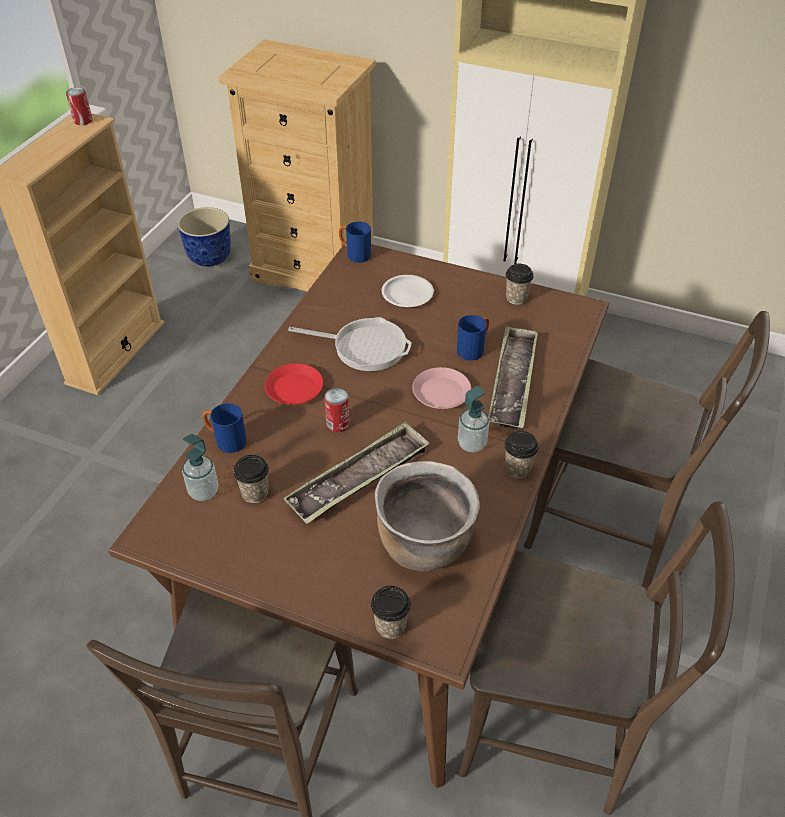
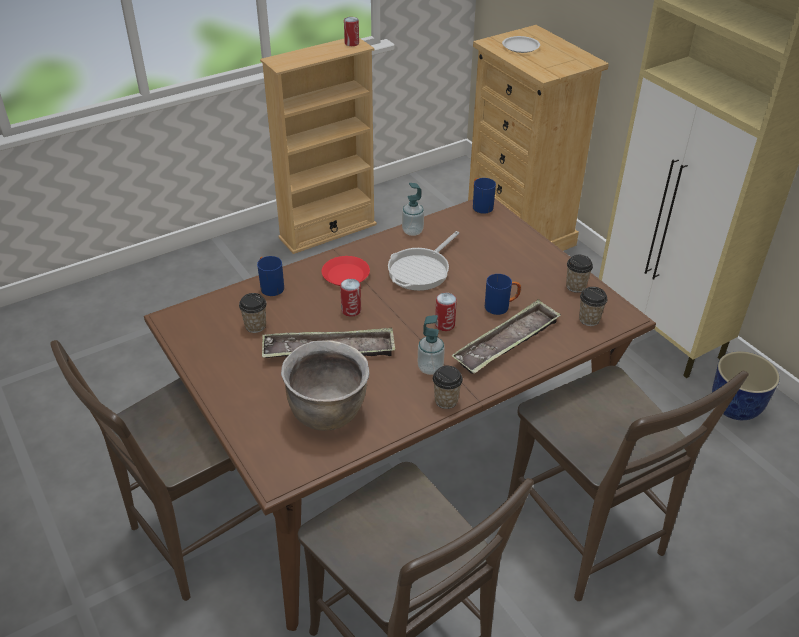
camera: 35 degrees right, 5 degrees down
(203, 491) = (227, 309): soap dispenser -> soap dispenser (412, 231)
(210, 258) = (447, 193): planter -> planter (735, 408)
(364, 347) = (421, 270): frying pan -> frying pan turned 75 degrees clockwise
(390, 626) = (255, 448): cup -> cup (589, 319)
(407, 294) = (491, 248): white plate -> white plate (521, 47)
(441, 393) = (444, 324): pink plate -> can

